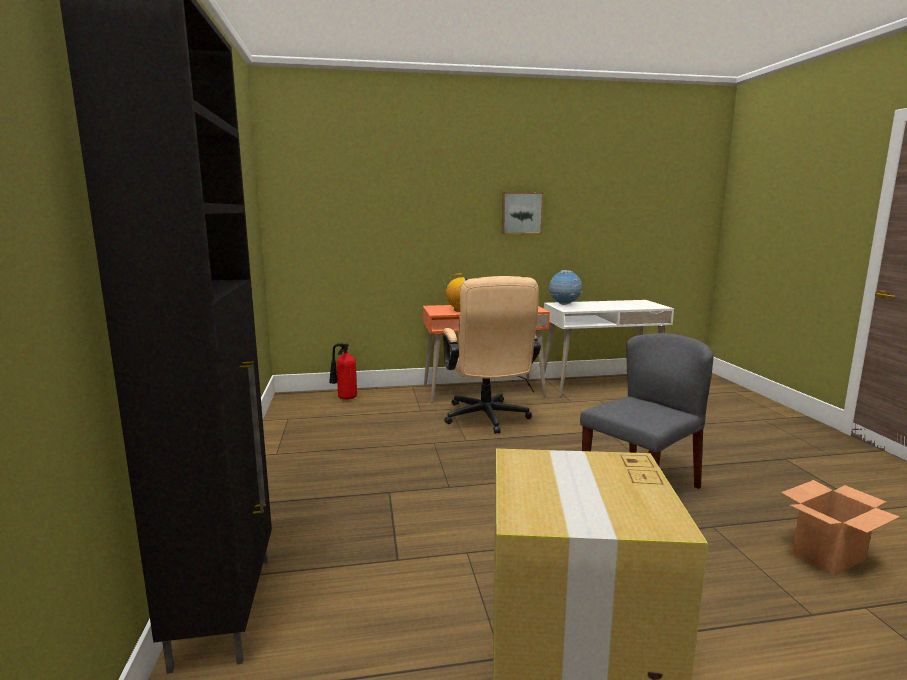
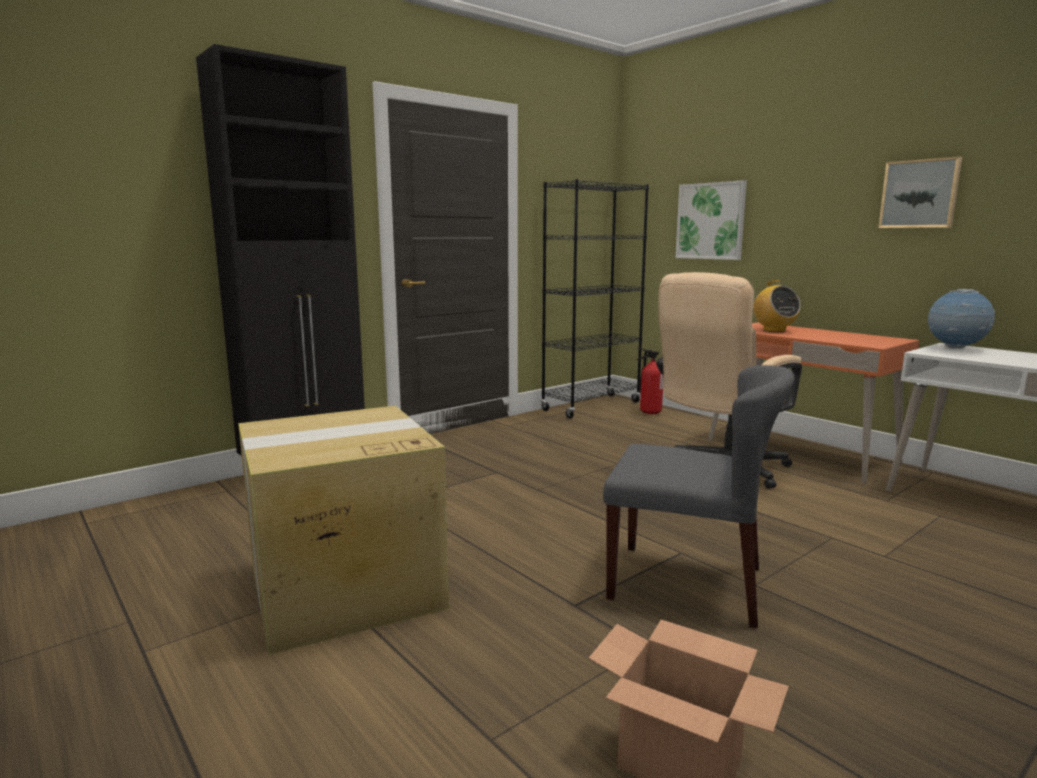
camera: 60 degrees right, 0 degrees up
(292, 409) = (591, 406): none -> black bookcase
(369, 228) = (710, 221): none -> picture

